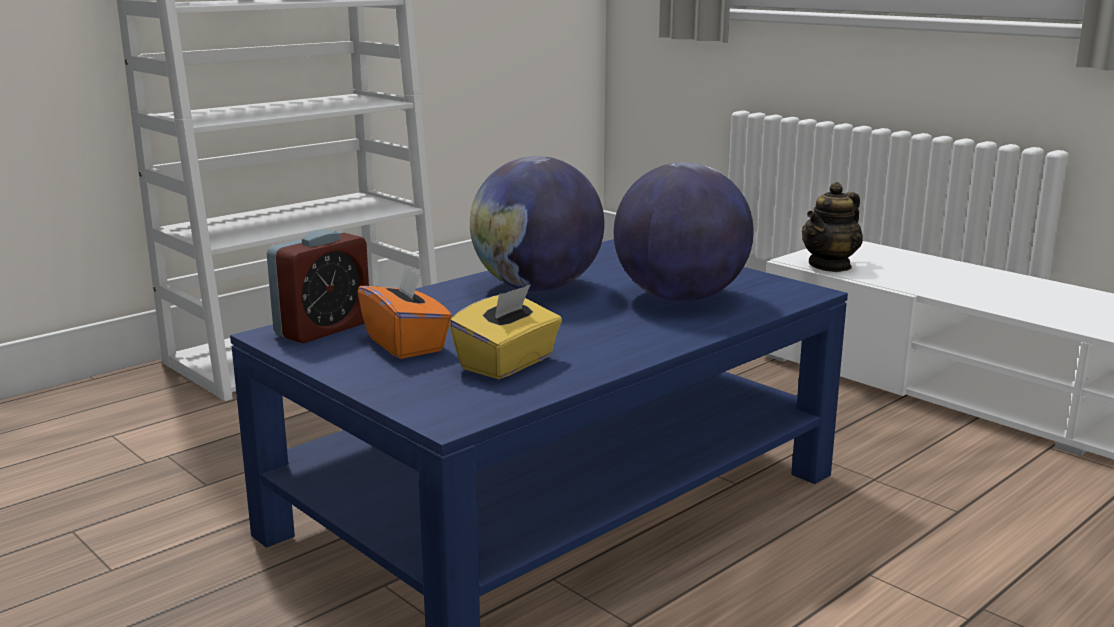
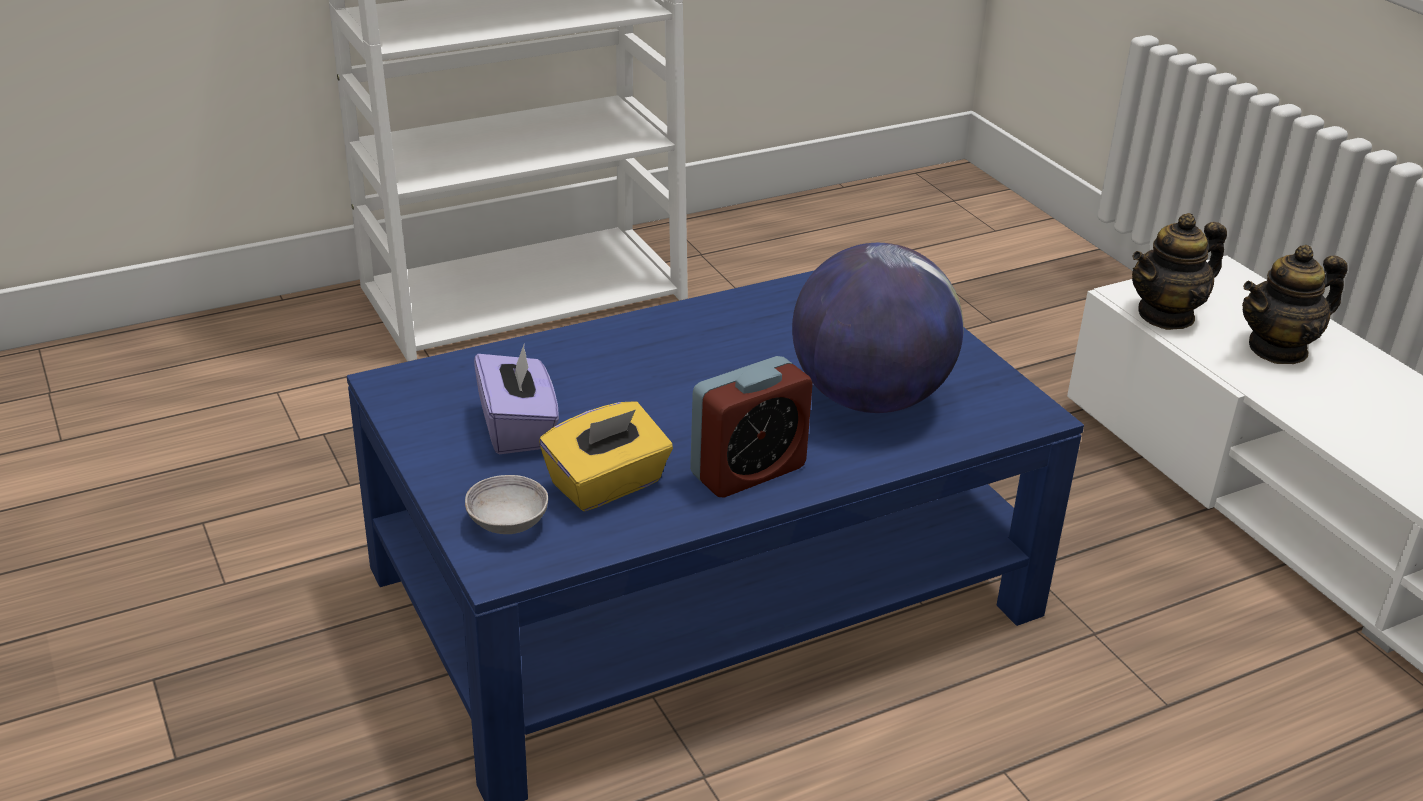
camera: 15 degrees right, 15 degrees up
(323, 329) = (444, 384): alarm clock -> alarm clock (748, 471)
(406, 344) = (518, 428): orange tissue box -> purple tissue box
(436, 394) = (507, 523): none -> grey bowl
(537, 288) = (713, 348): globe -> none
(918, 272) = (1278, 349): none -> teapot

